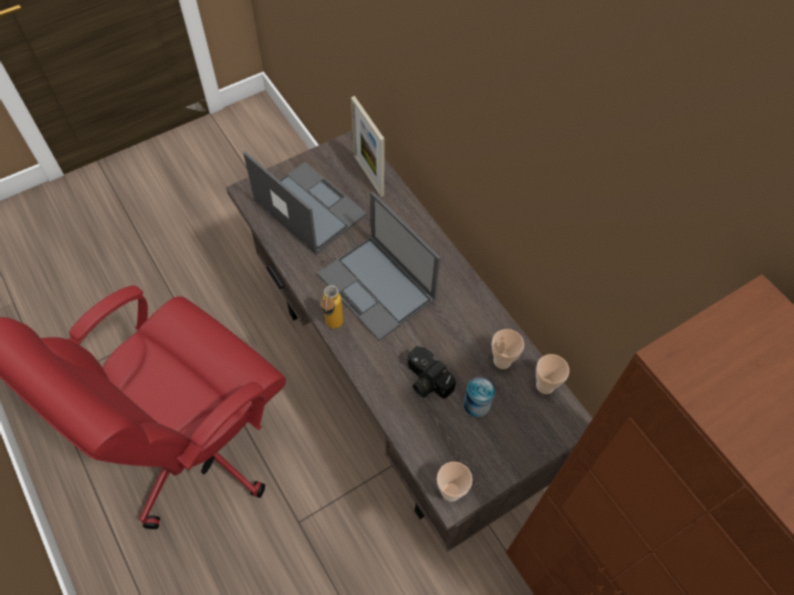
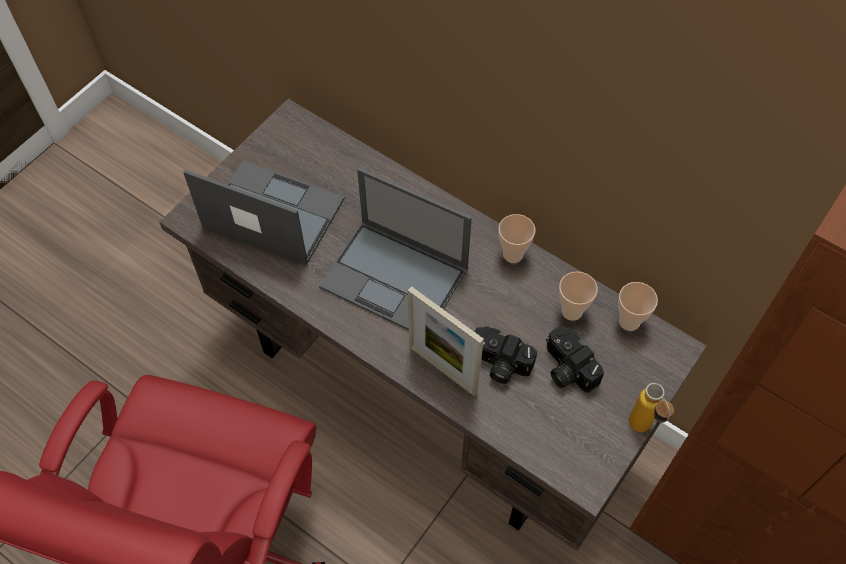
camera: 20 degrees left, 0 degrees up
(333, 328) = (366, 343): bottle -> bottle (643, 431)
(368, 175) = (325, 152): picture frame -> picture frame (442, 369)
(451, 491) = (582, 475): cup -> cup (513, 254)
(477, 404) = (566, 369): can -> camera

